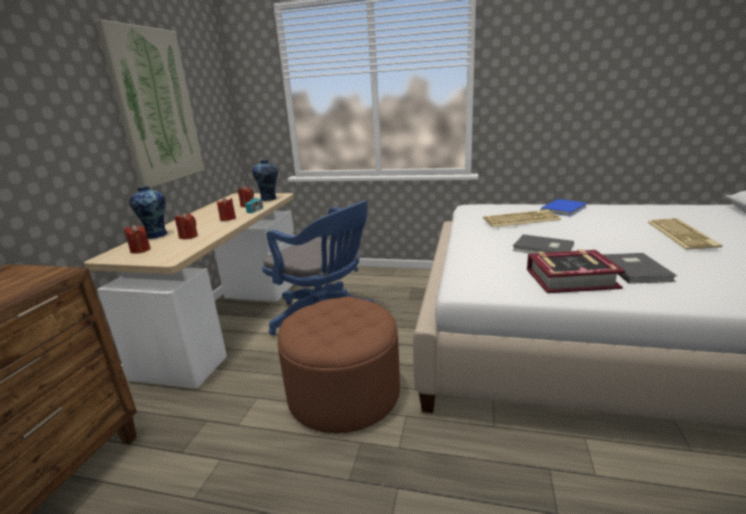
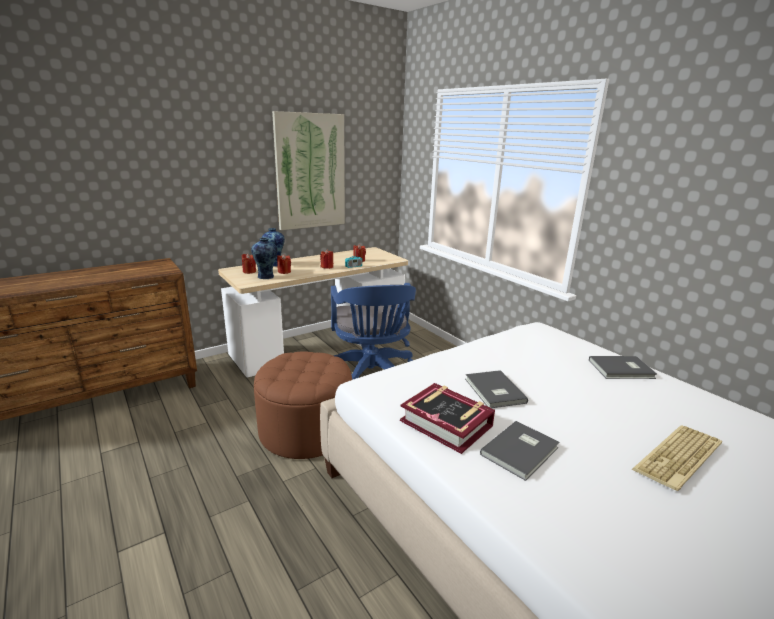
camera: 40 degrees right, 0 degrees up
(269, 199) = (382, 260): vase -> vase (266, 277)
(521, 219) = (543, 358): keyboard -> none
(565, 209) = (622, 370): blue book -> grey book

